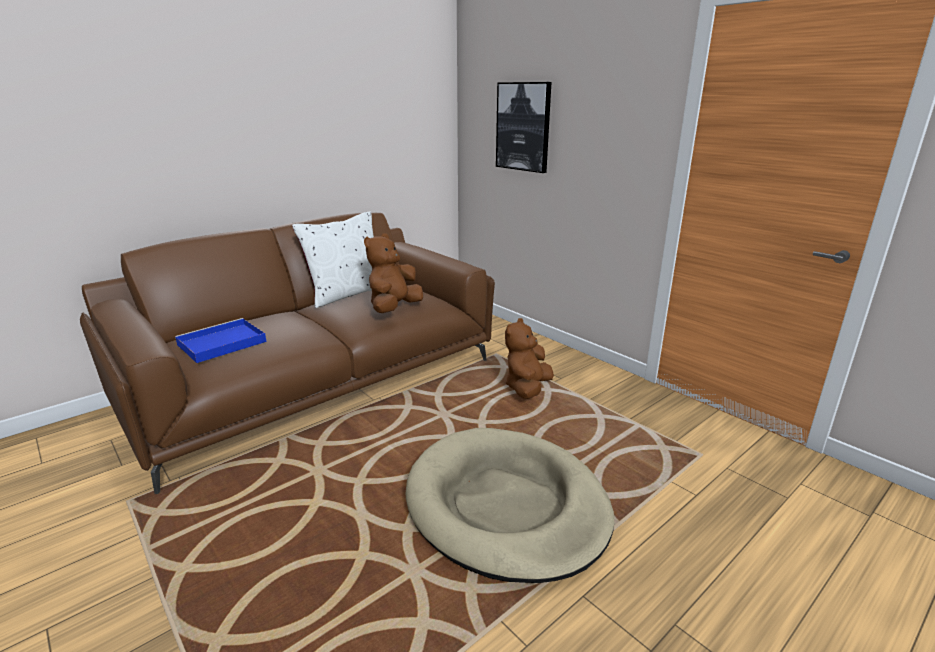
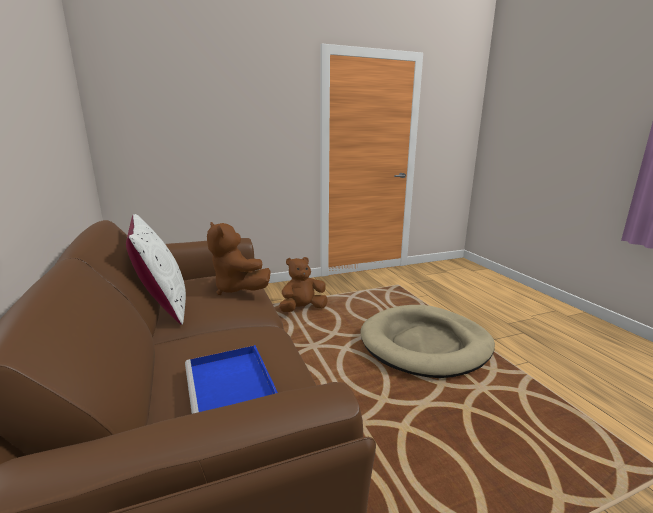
camera: 70 degrees left, 5 degrees down
(523, 127) = (187, 125): picture -> none
(527, 388) = (302, 309): brown plush toy -> brown plush toy turned 105 degrees clockwise

